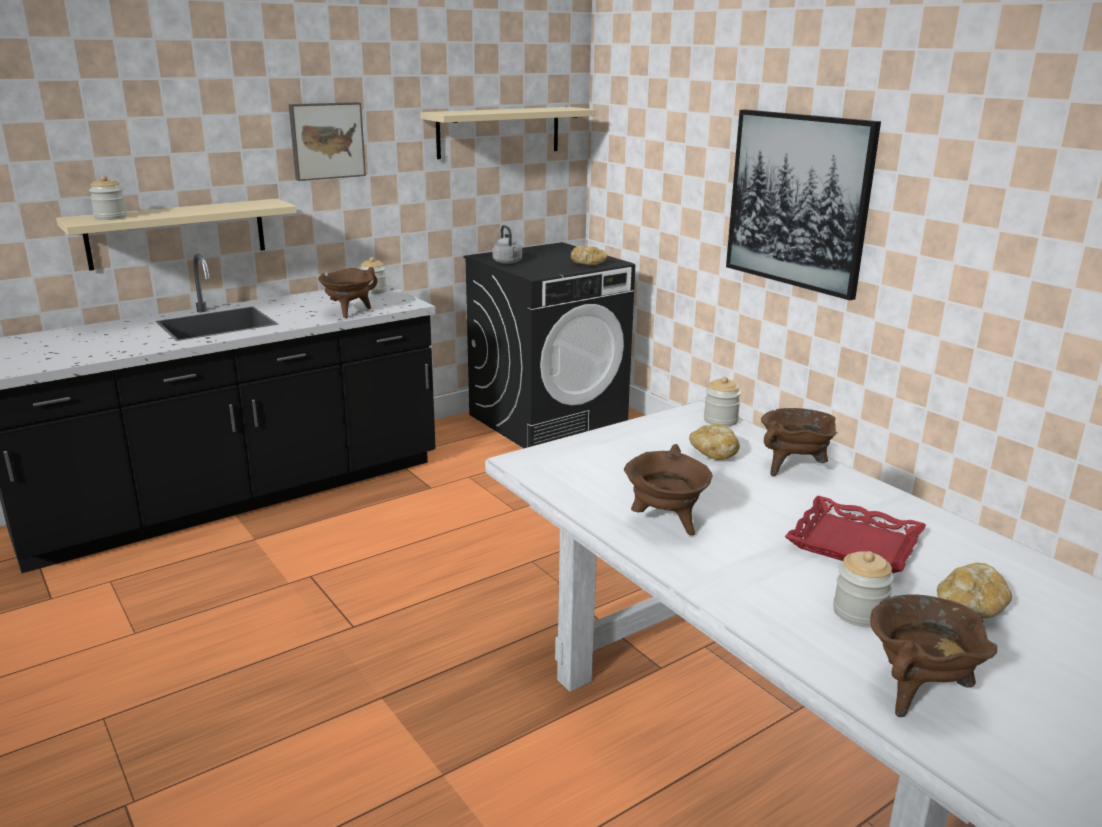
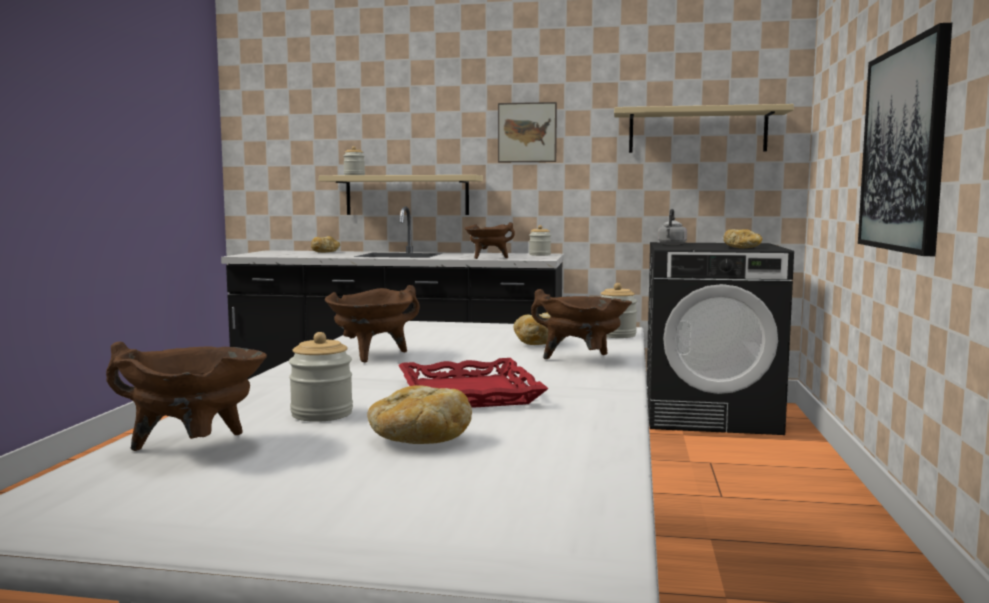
camera: 45 degrees right, 15 degrees down
(87, 333) = (325, 252): none -> bread

